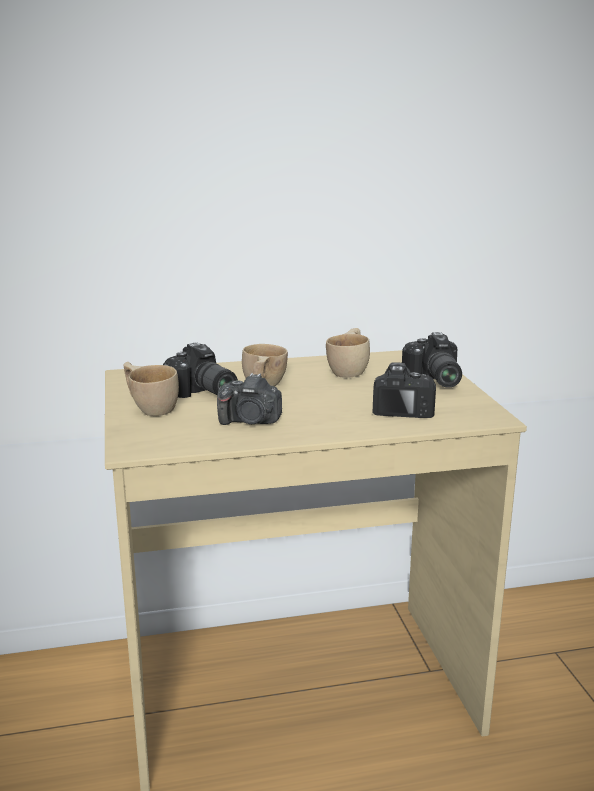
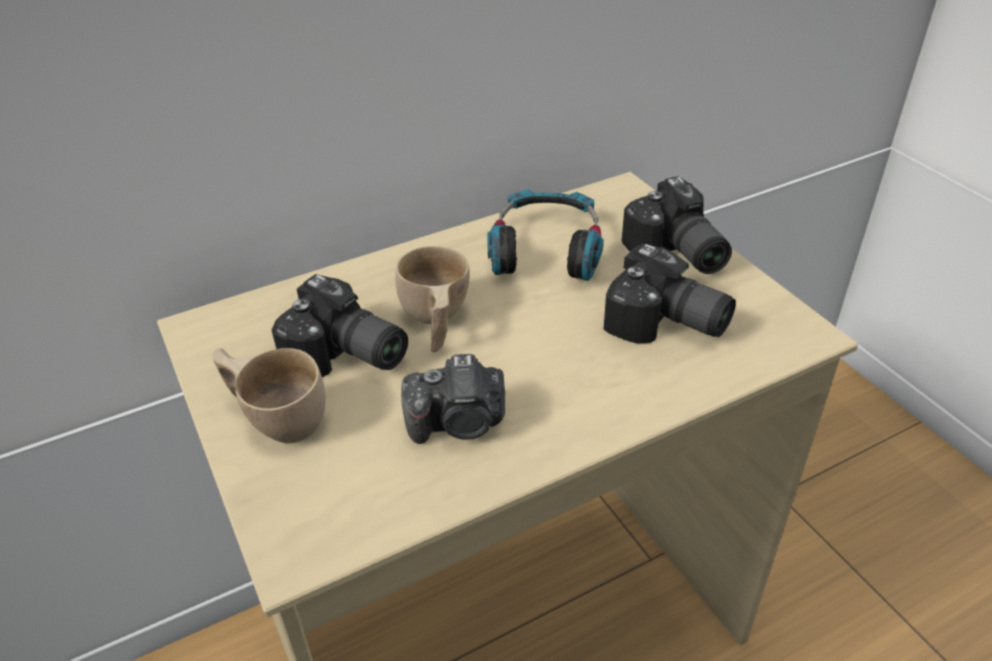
camera: 15 degrees left, 20 degrees up
(350, 370) = (546, 249): beige cup -> headphones
(404, 404) = (666, 325): camera -> camera turned 135 degrees clockwise

